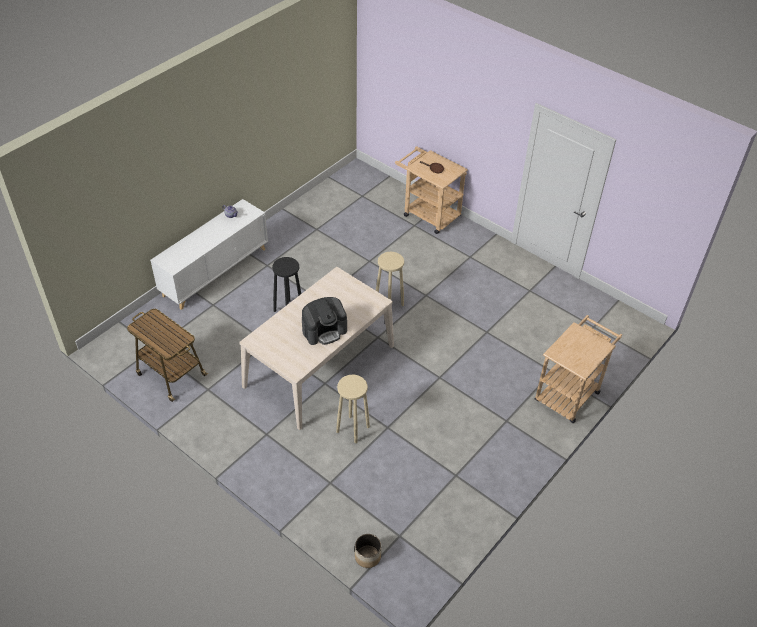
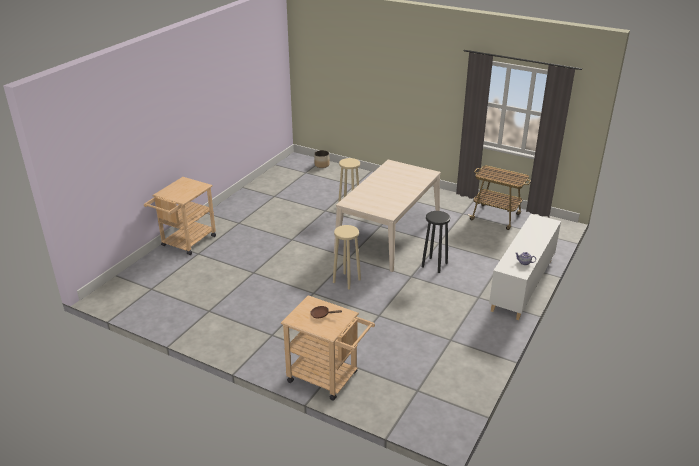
camera: 170 degrees right, 15 degrees down
(324, 330) = (382, 183): coffee machine -> none

